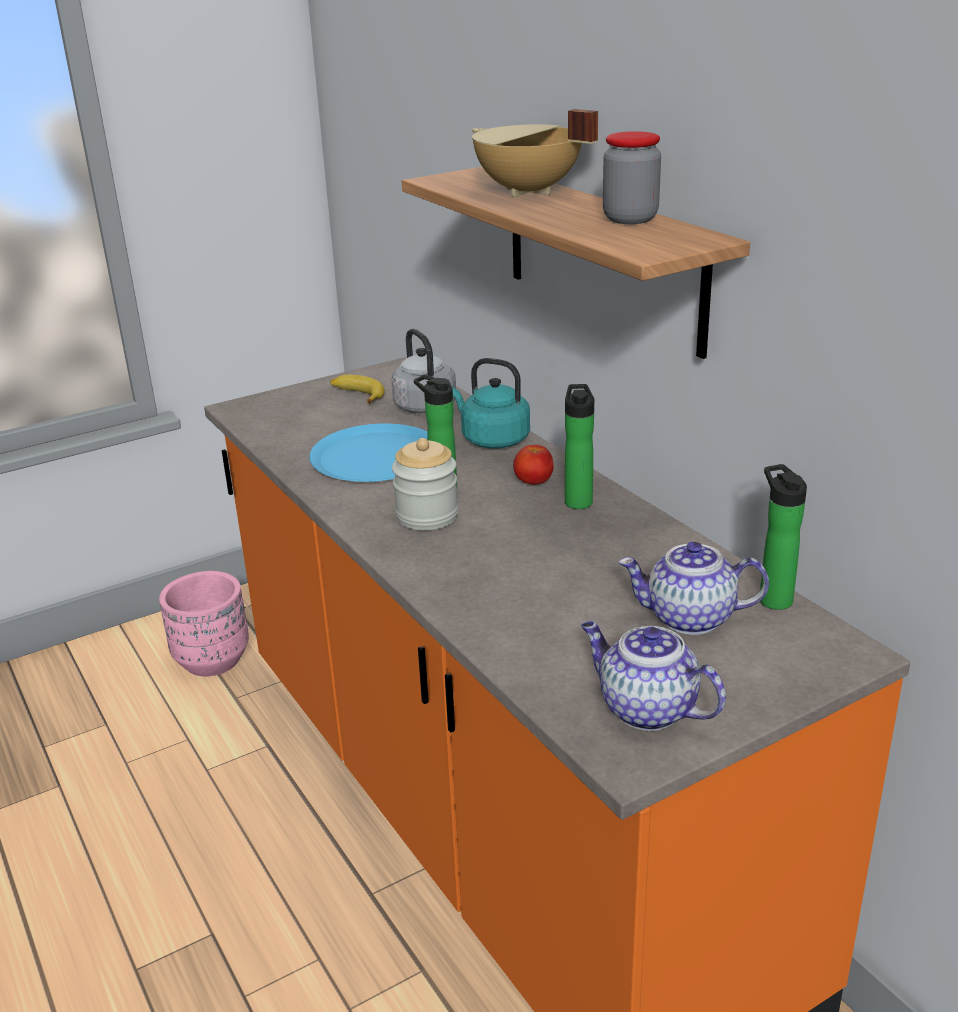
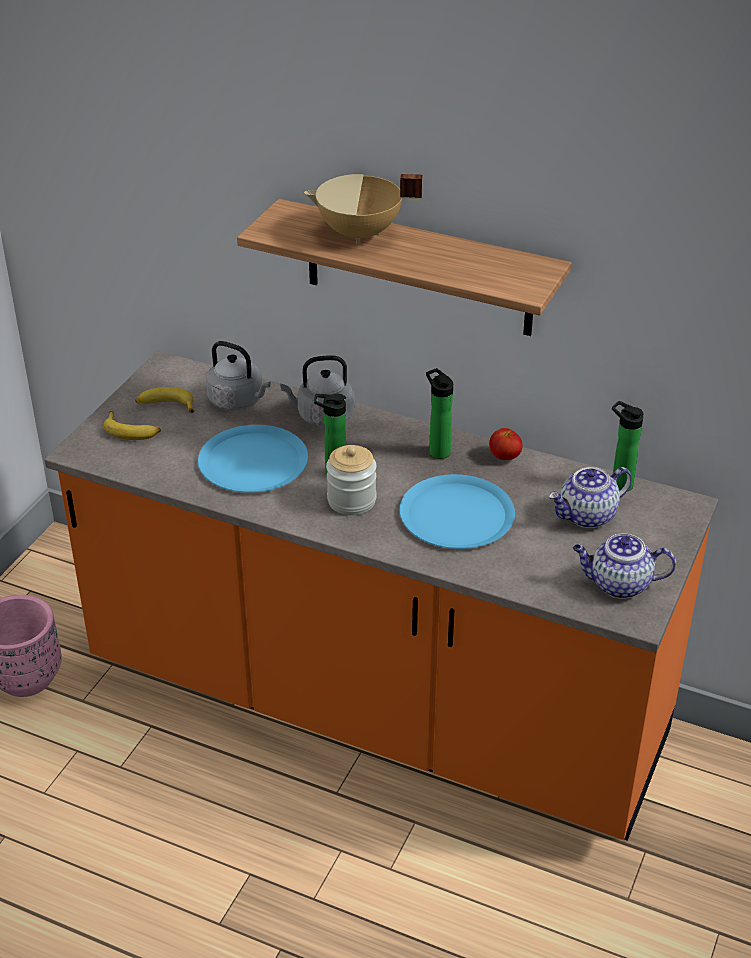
camera: 35 degrees left, 10 degrees up
(302, 405) = (132, 431): none -> banana
(492, 439) = (322, 416): turquoise kettle -> grey kettle
(526, 564) = (456, 514): none -> blue plate
(533, 482) = (392, 446): tomato -> tomato (504, 457)
(630, 219) = (472, 253): jar -> none

